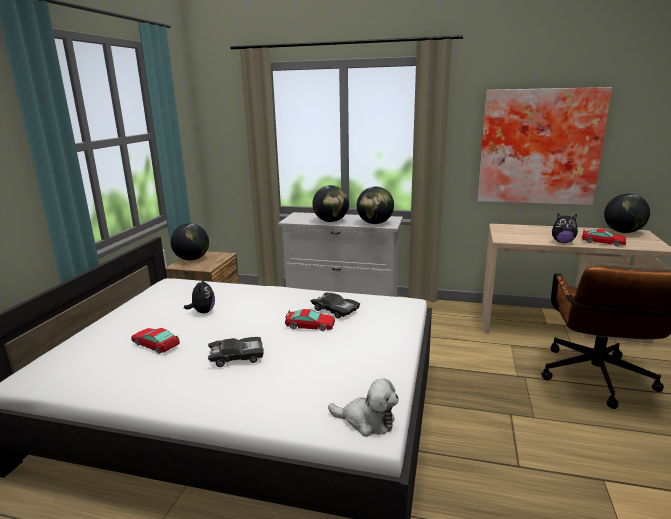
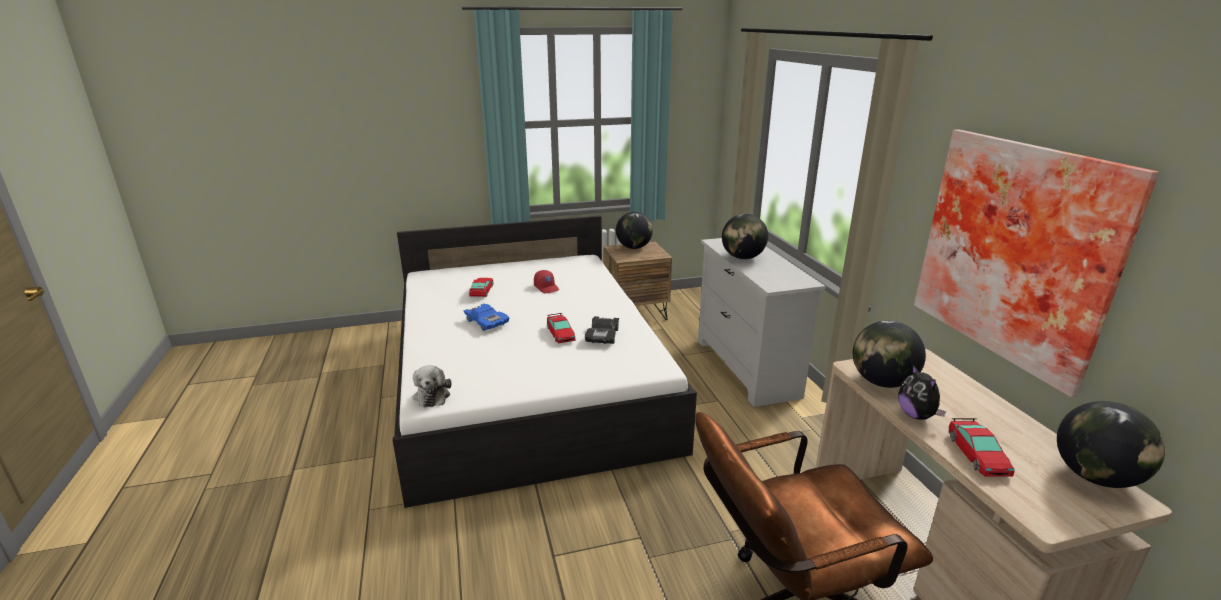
camera: 60 degrees right, 5 degrees up
(203, 312) = (547, 287): plush toy -> red cap
(236, 357) = (486, 322): black toy car -> blue toy car
(375, 223) = (769, 278): globe -> globe (882, 382)

